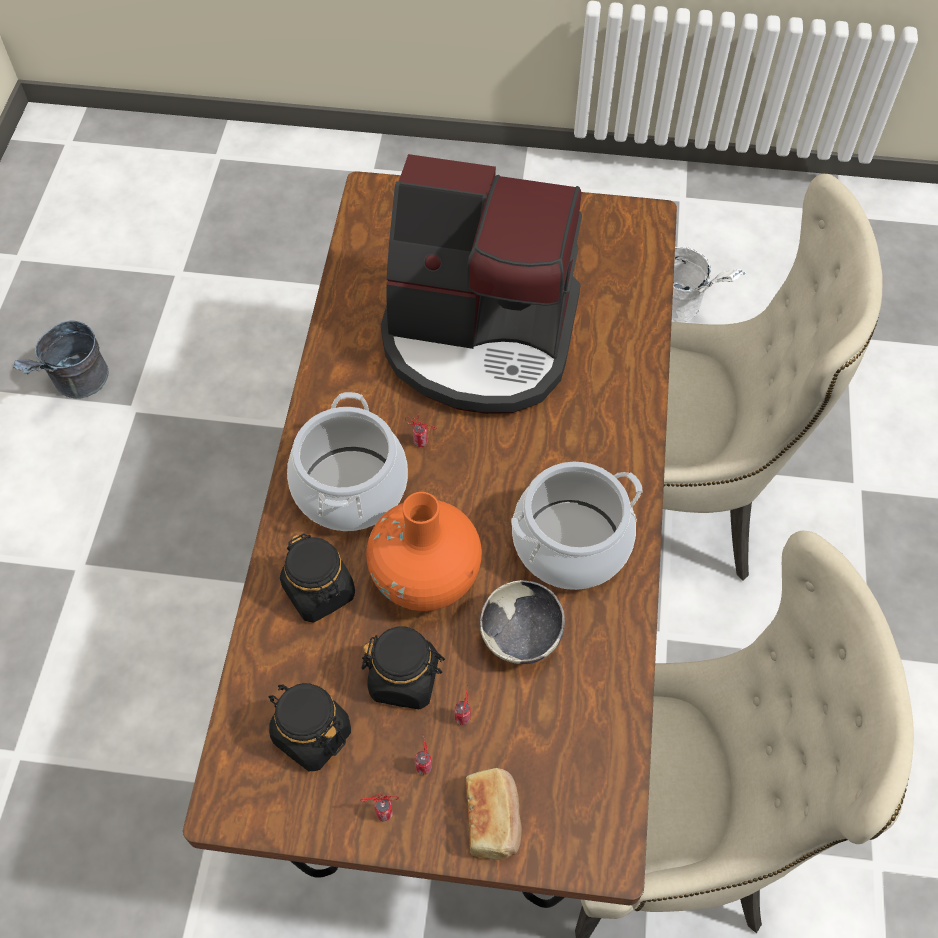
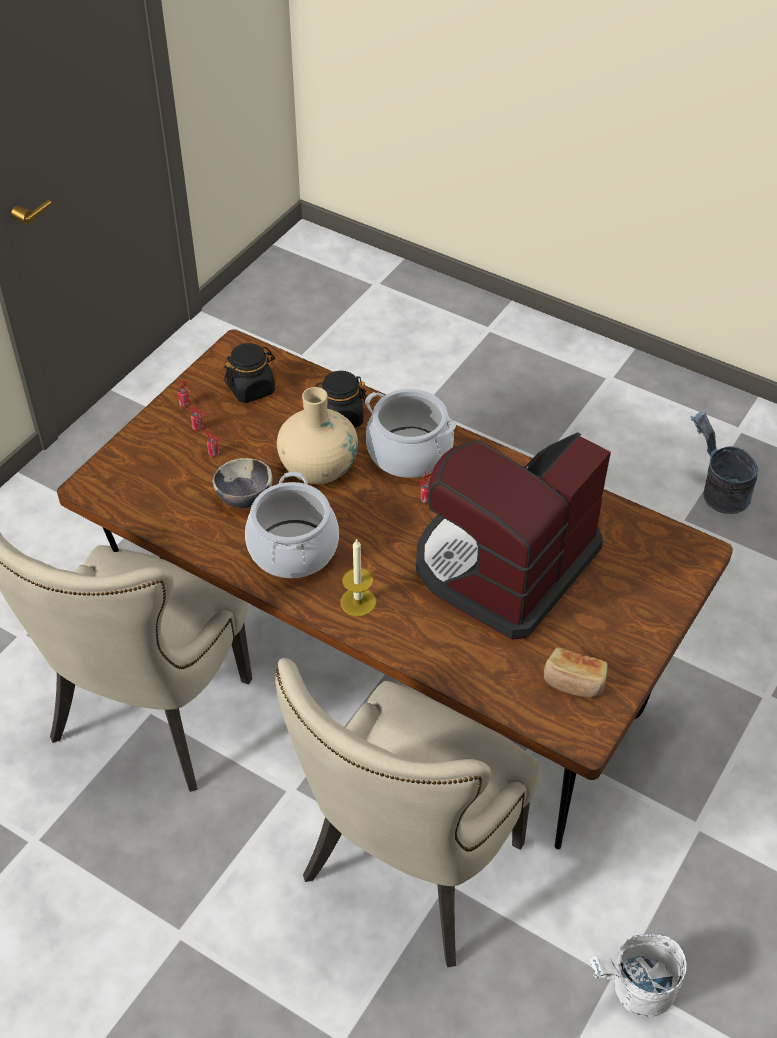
camera: 115 degrees right, 10 degrees down
(404, 679) = (256, 436): black jar -> none
(425, 576) = (318, 468): orange vase -> beige vase
(493, 819) = (146, 446): bread -> bread (574, 682)
(606, 447) = (358, 602): none -> candle

